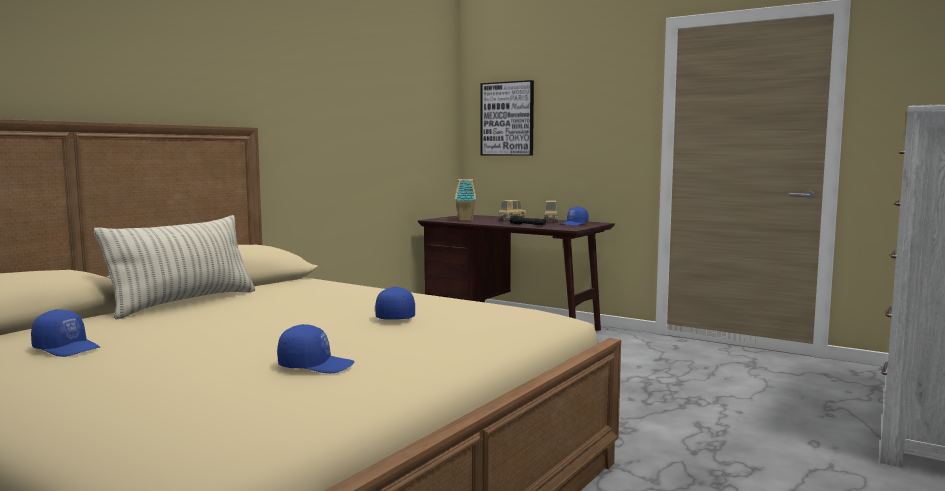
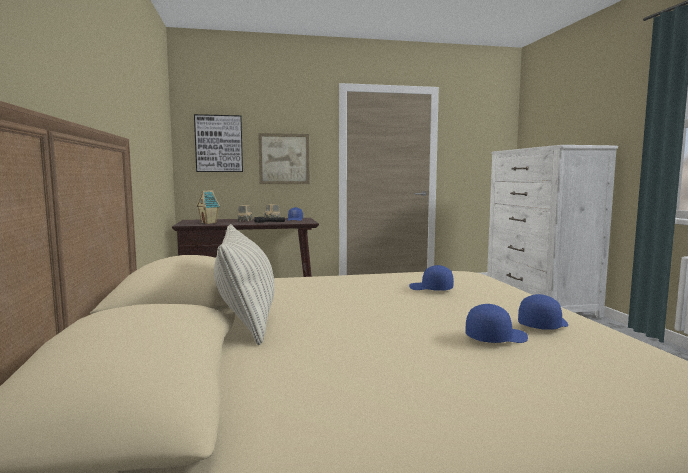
camera: 45 degrees left, 0 degrees up
(67, 348) = (357, 377): blue cap -> blue cap (495, 338)
(584, 137) = (284, 159): none -> picture

